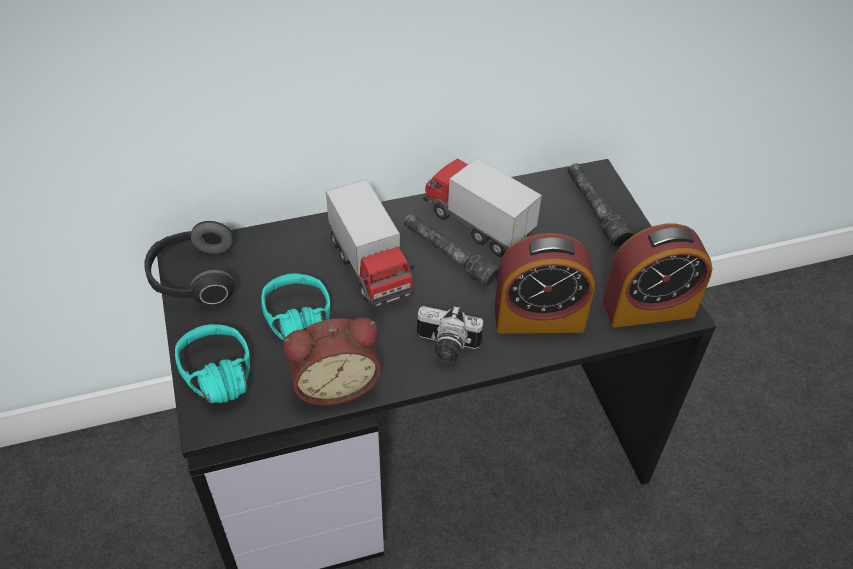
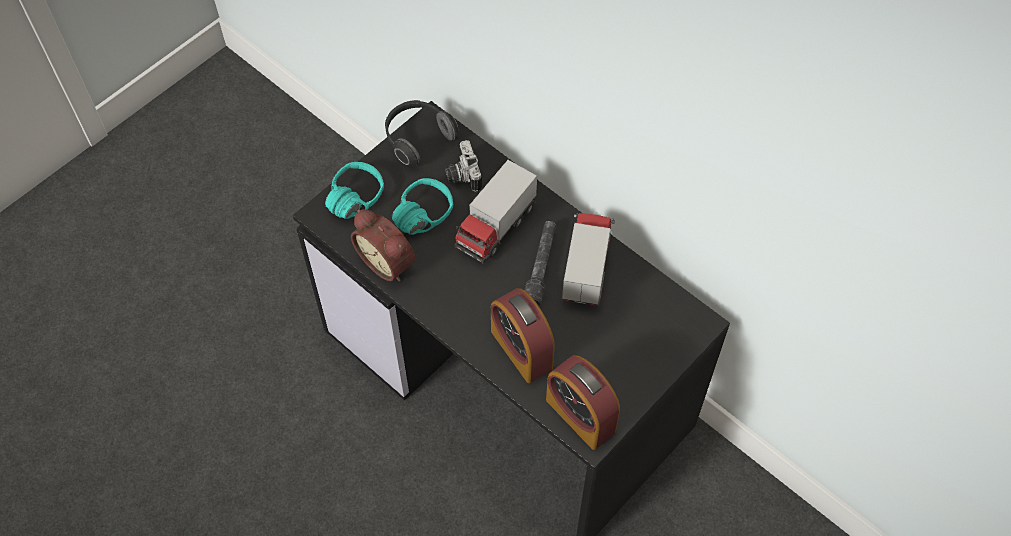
camera: 60 degrees right, 10 degrees up
(446, 348) = (456, 307): camera -> camera (462, 175)
(595, 210) = (659, 339): grey flashlight -> none

